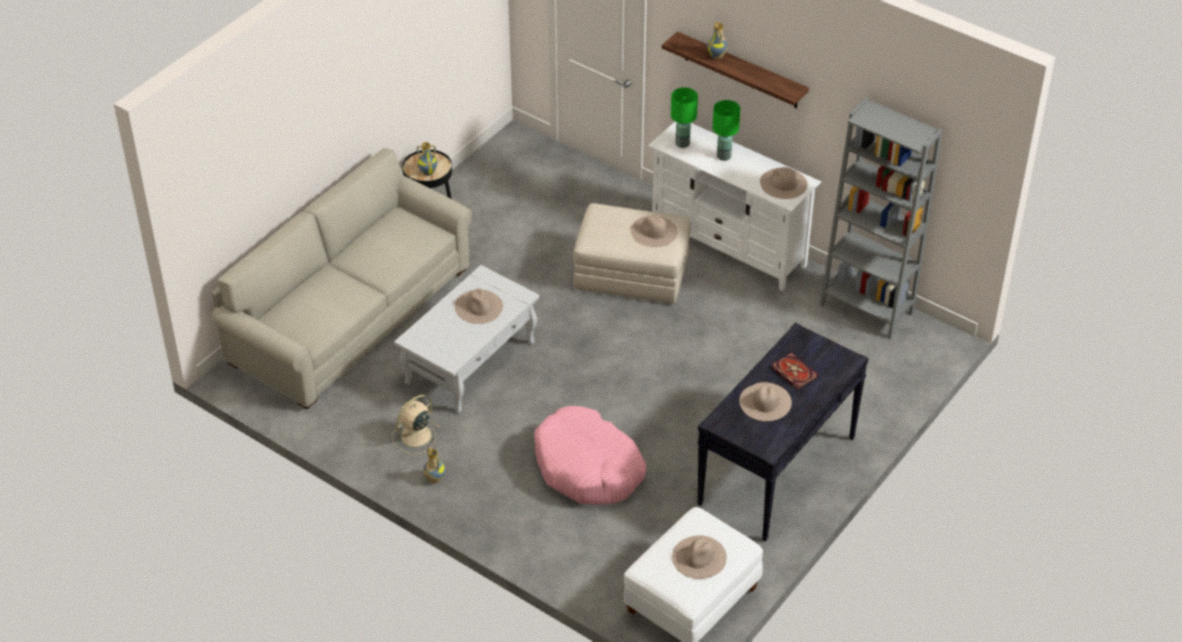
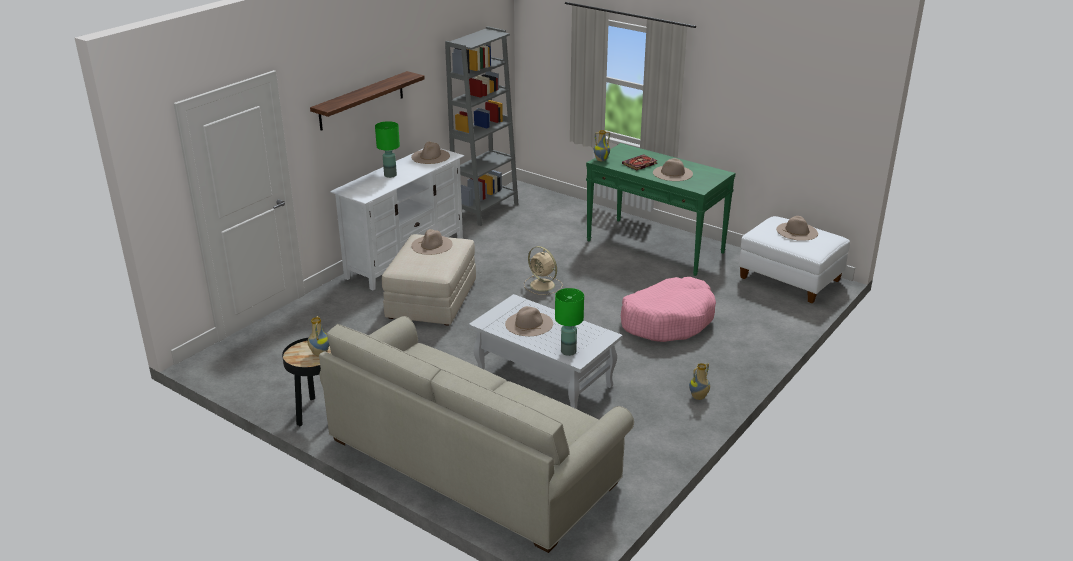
camera: 90 degrees left, 15 degrees down
(414, 436) = (646, 410): beige fan -> beige fan (543, 285)
(682, 144) = (368, 190): green table lamp -> green table lamp (569, 351)
(717, 56) = (354, 95): vase -> vase (601, 159)
(777, 471) = (655, 246): black console table -> green console table

